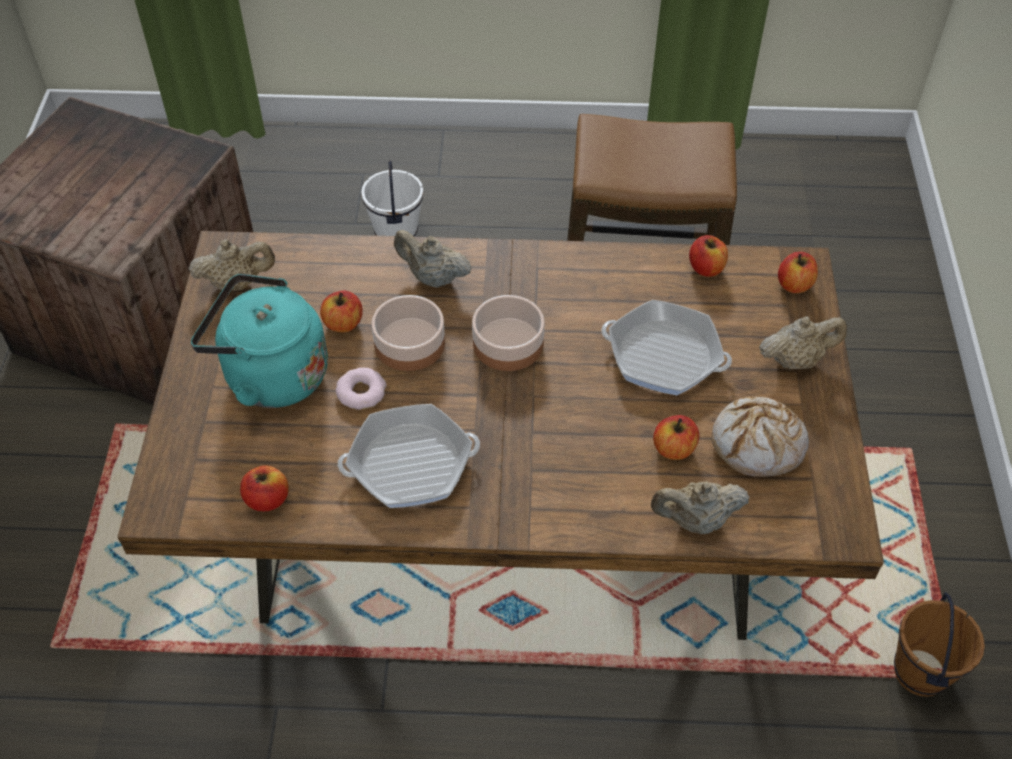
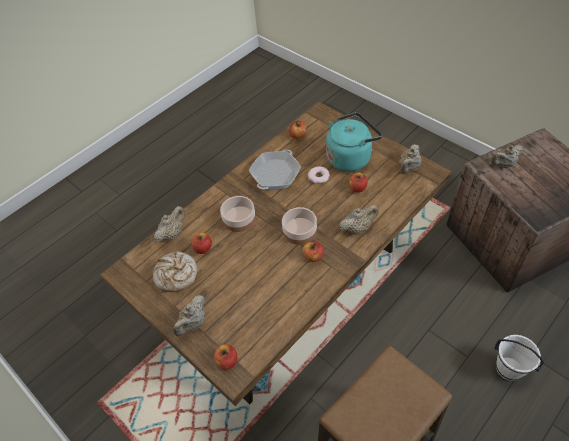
camera: 135 degrees right, 0 degrees up
(91, 229) = (503, 164): none -> beige teapot
(408, 343) = (329, 201): bowl -> bowl (239, 218)
(664, 355) = (243, 277): frying pan -> none
(706, 268) = (271, 332): apple -> apple (313, 256)
(921, 672) = (112, 391): brown bucket -> none

